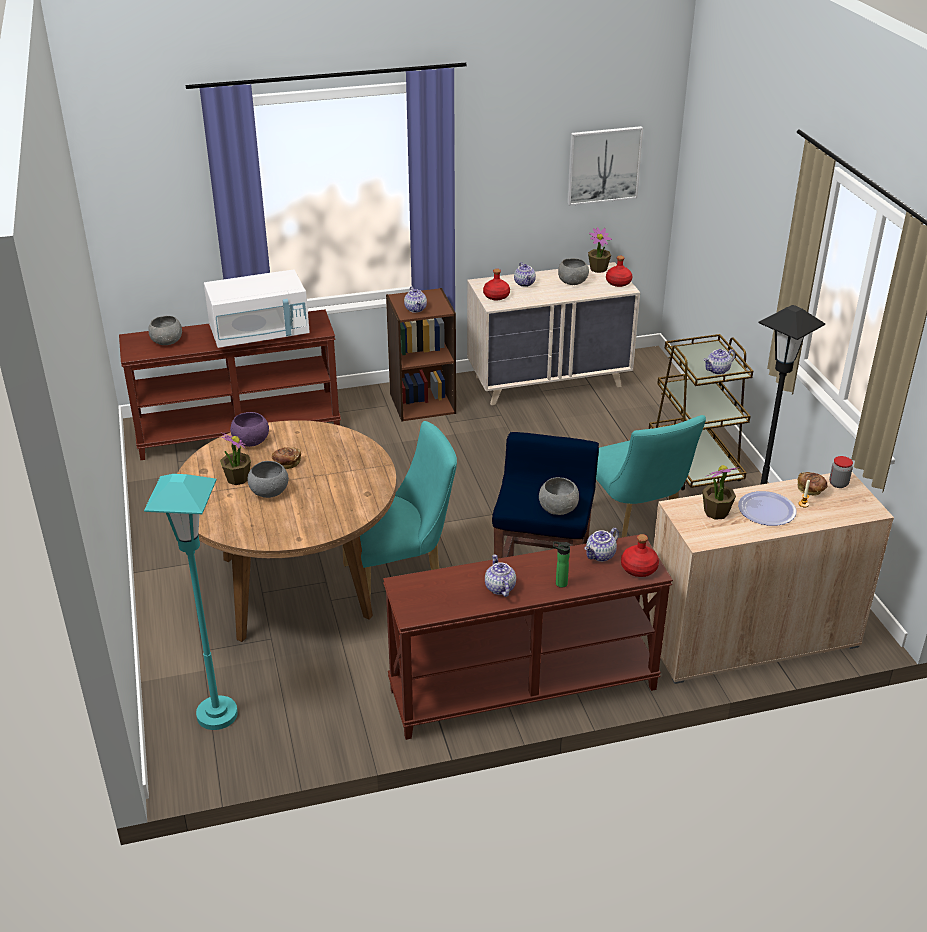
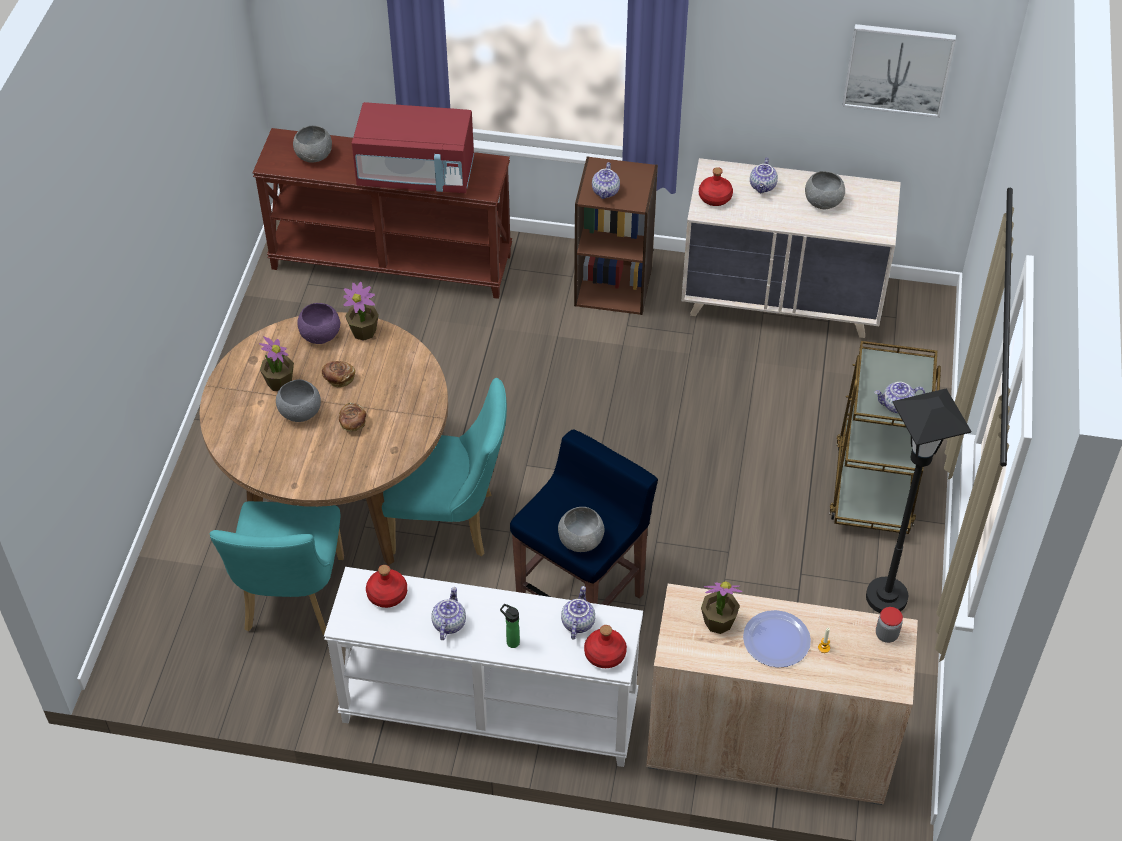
camera: 25 degrees right, 15 degrees up
(217, 715) = (187, 622): turquoise floor lamp -> none
(260, 334) = (416, 174): white microwave -> red microwave
(523, 691) = (488, 713): brown console table -> white console table
(598, 269) = (871, 188): potted plant -> potted plant (364, 331)
(601, 556) = (577, 622): teapot -> teapot turned 120 degrees clockwise
(618, 283) = (879, 220): red bottle -> red bottle (387, 595)
(635, 525) = (744, 548): turquoise chair -> turquoise chair (291, 601)
(811, 490) = (848, 631): bread -> bread (352, 423)

